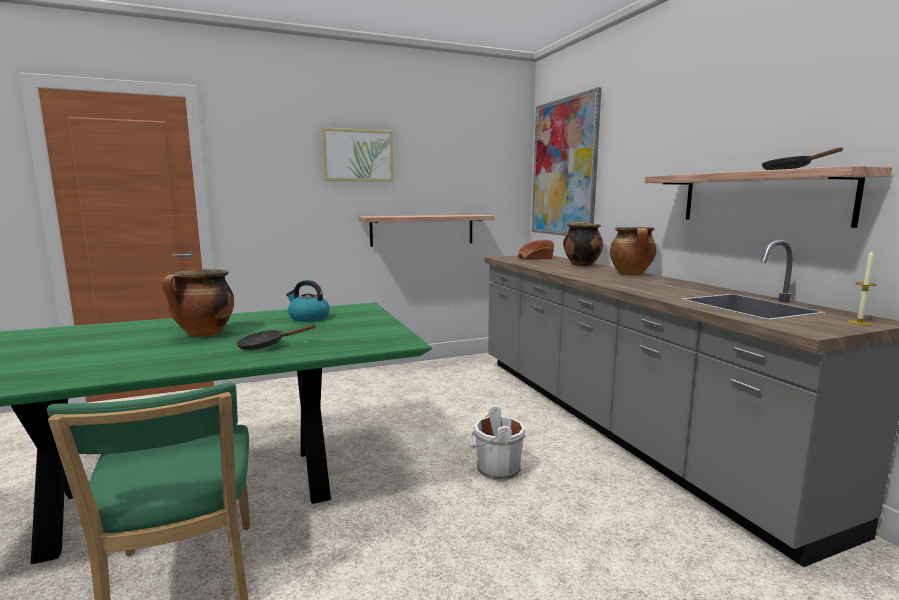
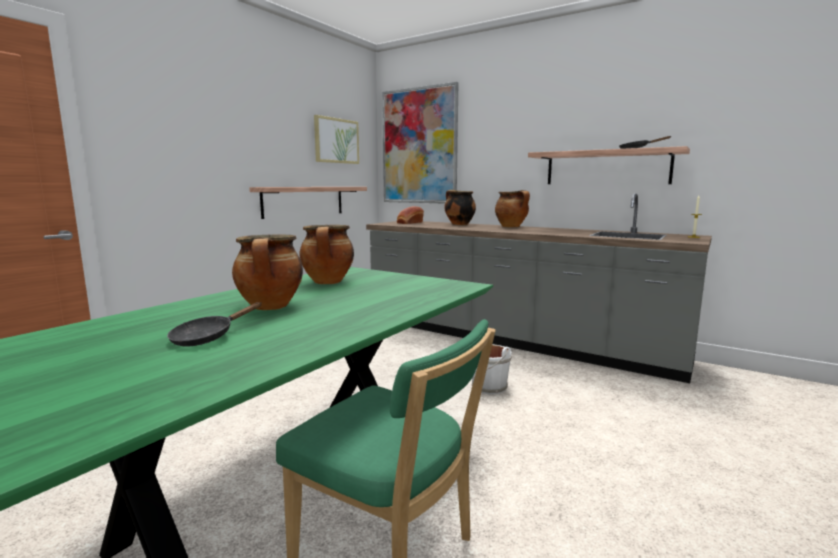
camera: 35 degrees left, 0 degrees up
(266, 346) = (370, 304): black frying pan -> black frying pan (208, 337)
(308, 318) = (328, 282): kettle -> cooking pot
(358, 155) = (246, 122): picture -> picture (336, 141)

